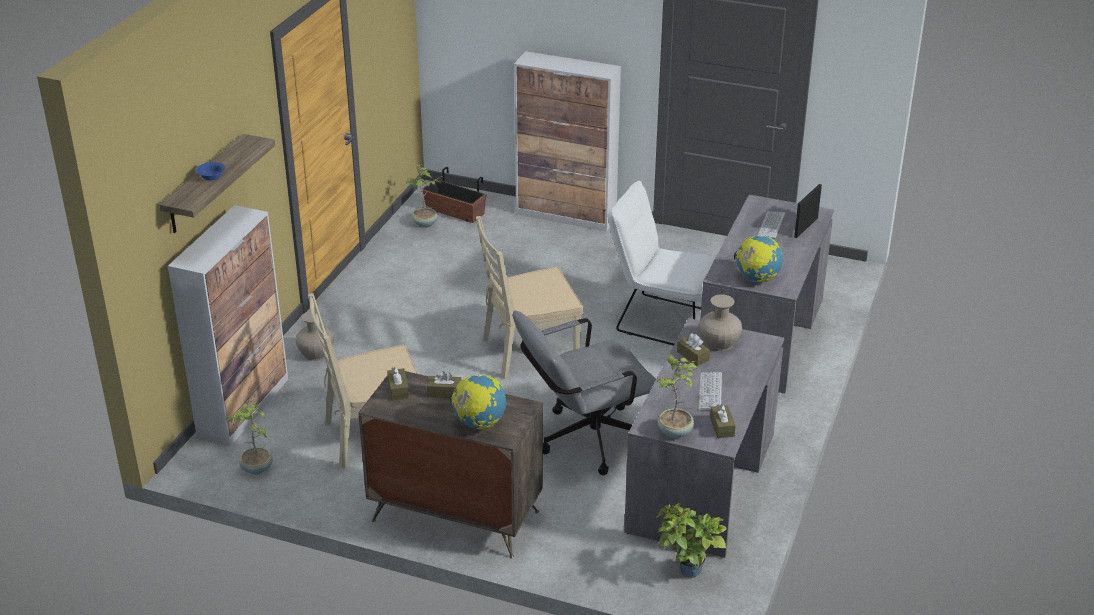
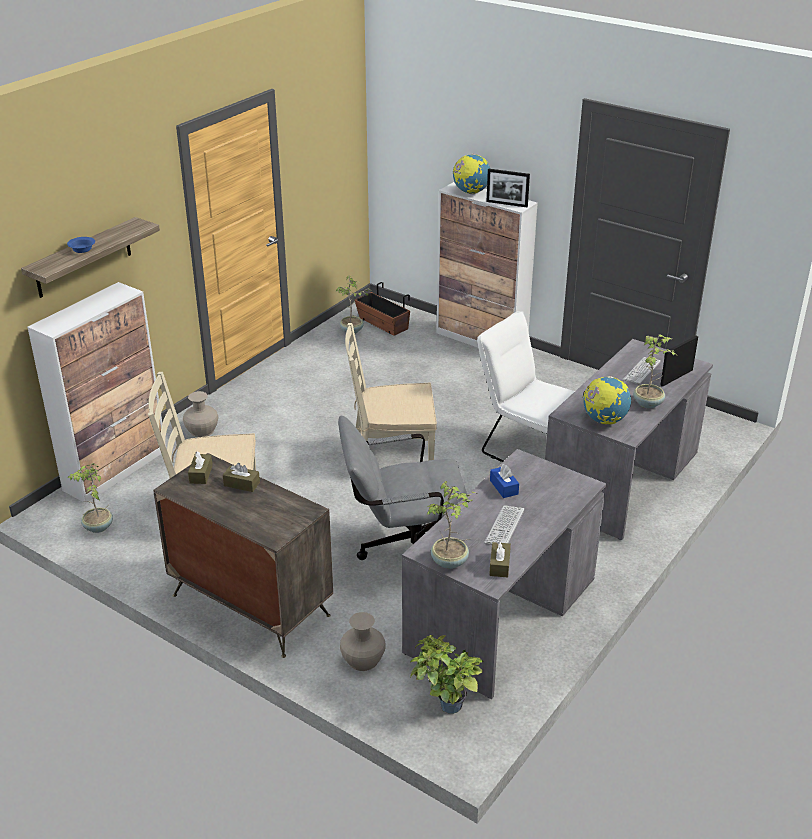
camera: 15 degrees right, 0 degrees up
(479, 423) = (258, 520): globe -> globe (470, 192)
(591, 71) = (507, 204): none -> picture frame
(693, 356) = (504, 487): brown tissue box -> blue tissue box
(719, 342) = (536, 478): beige vase -> beige vase (363, 659)
(790, 256) = (648, 403): none -> potted plant

